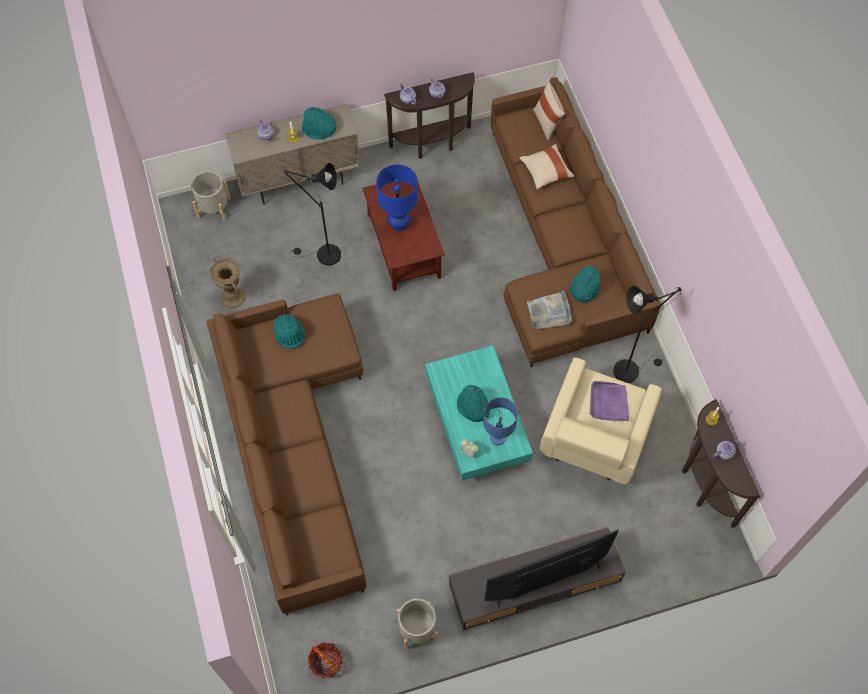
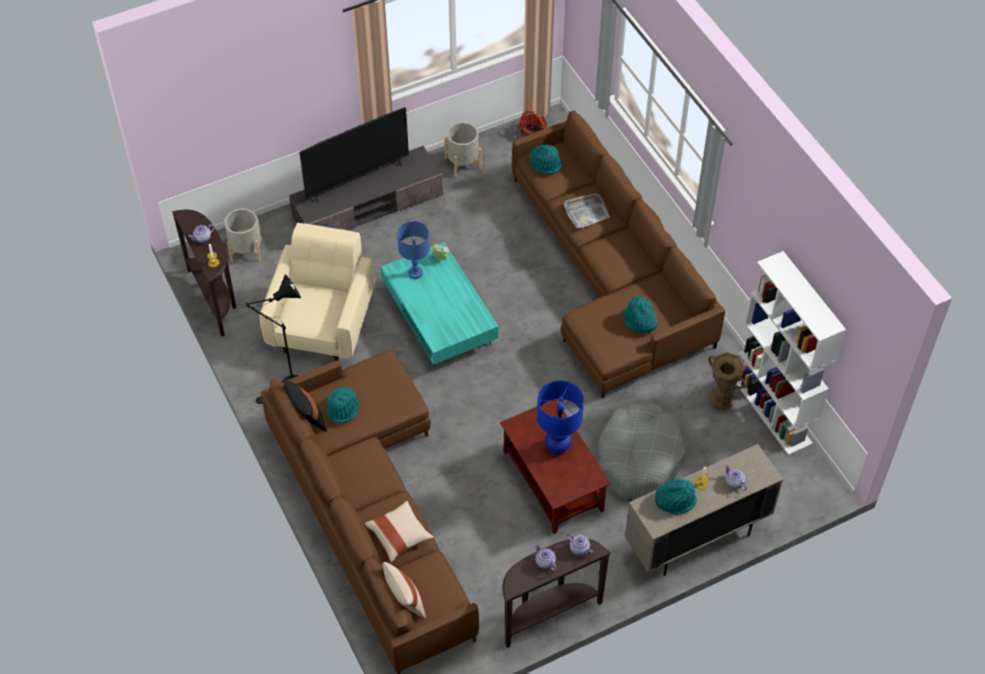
camera: 170 degrees right, 10 degrees down
(192, 278) = (773, 411): none -> white bookcase
(214, 208) = (783, 492): grey planter -> grey planter (246, 250)
(323, 255) = (639, 457): black floor lamp -> grey dog bed
(472, 407) = (443, 295): turquoise hat -> turquoise hat (546, 164)
(549, 312) = (378, 379): grey tray -> grey tray (586, 212)
(608, 403) = (311, 310): purple tray -> none
(617, 287) = (307, 419): none -> black pillow

